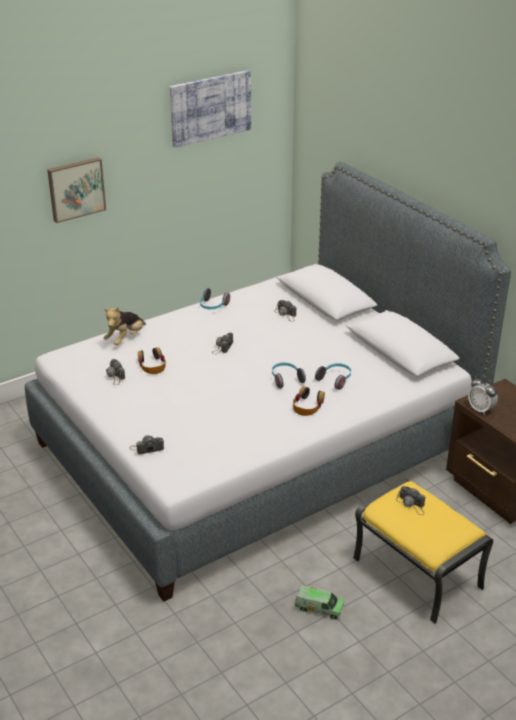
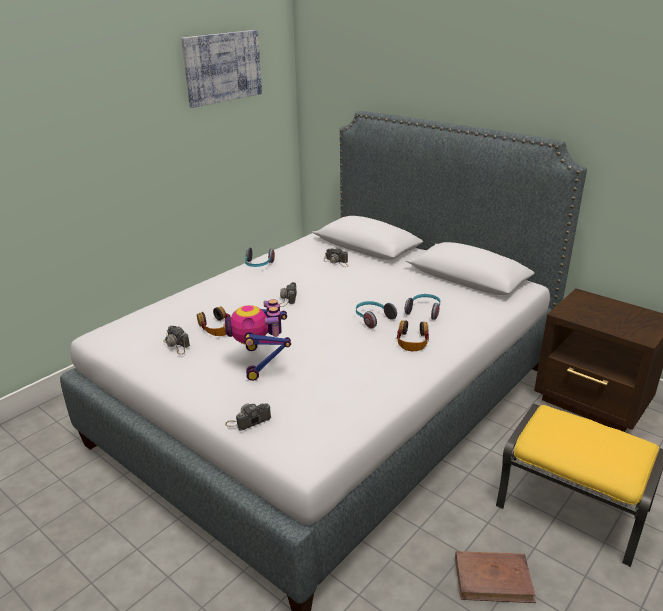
camera: 15 degrees left, 5 degrees down
(76, 189) = (91, 150): picture -> none
(125, 338) = (175, 306): plush toy -> none
(175, 403) = (261, 362): none -> toy robot
(319, 608) = (493, 579): toy truck -> brown book
(411, 504) = (565, 430): camera -> none
(481, 409) = (578, 318): alarm clock -> none

